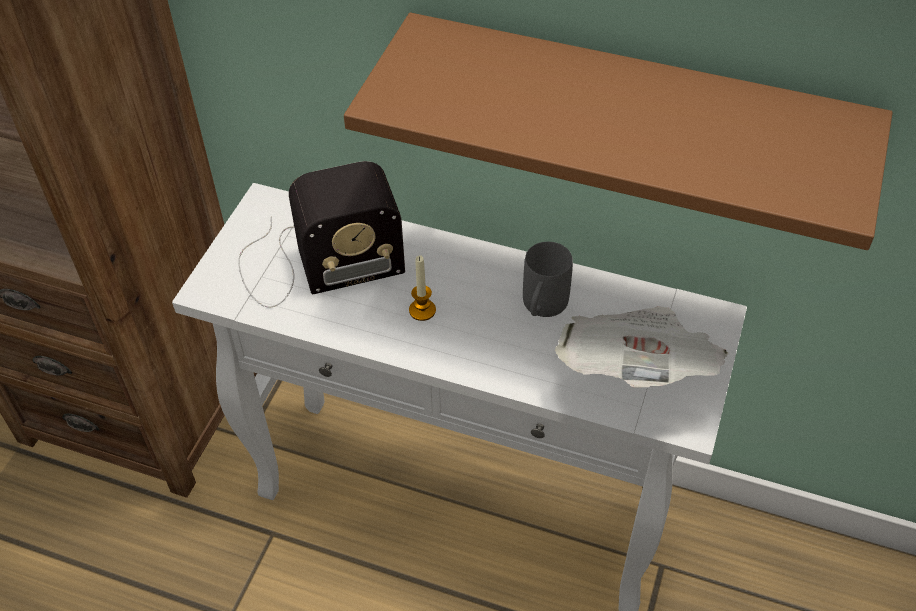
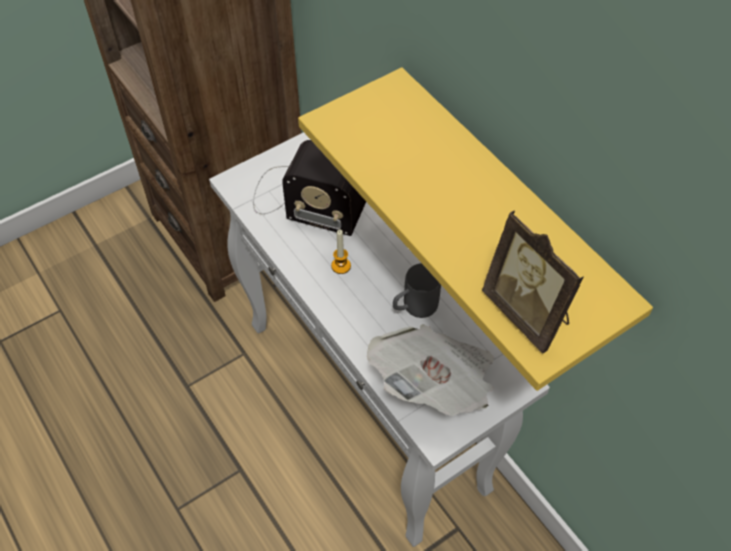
camera: 35 degrees right, 5 degrees up
(630, 114) = (507, 209): brown shelf -> yellow shelf
(793, 178) = (527, 313): none -> picture frame

